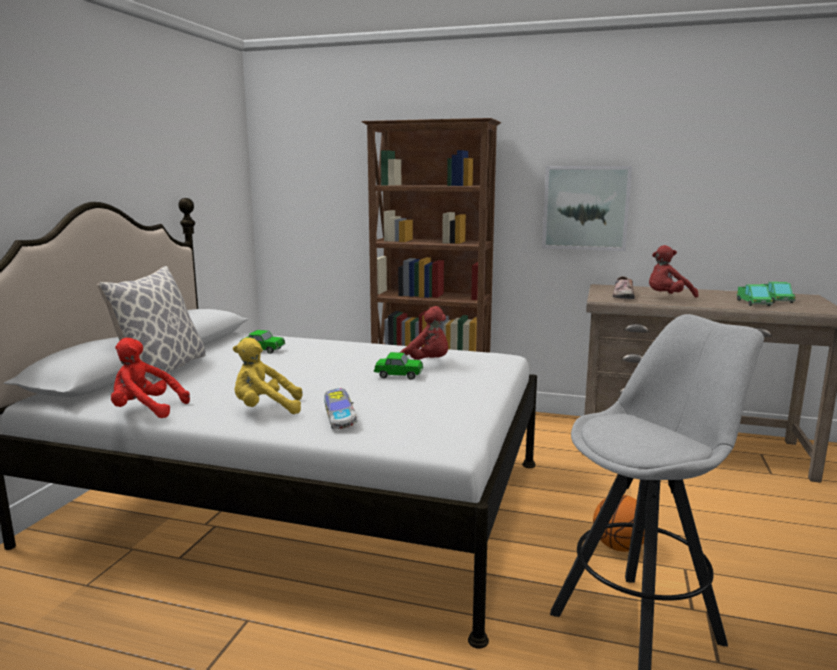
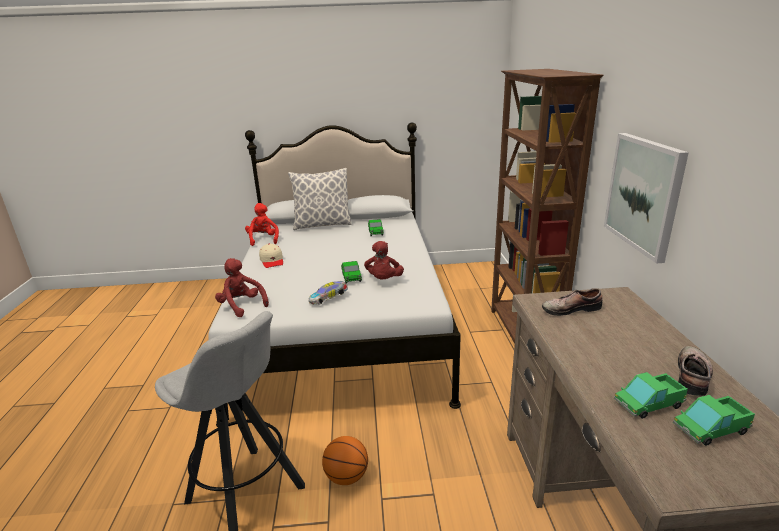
camera: 70 degrees right, 10 degrees up
(265, 409) = (272, 261): yellow plush toy -> beige cap
(339, 418) = (263, 280): toy car -> toy car (329, 299)
(667, 298) = (594, 336): red plush toy -> red plush toy (242, 306)
(721, 293) = (694, 376): none -> shoe

